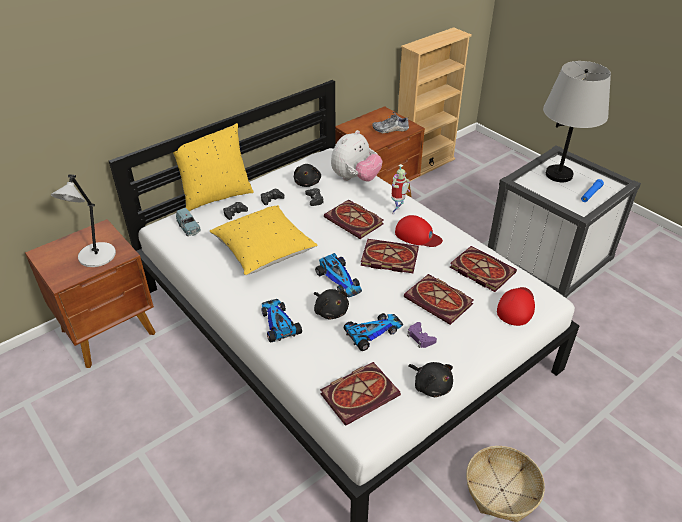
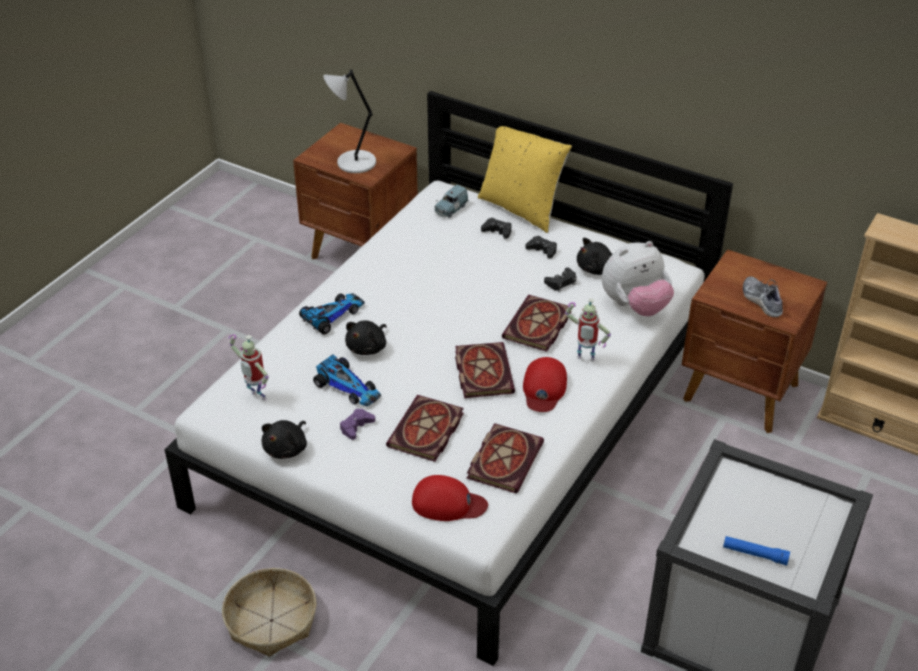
camera: 70 degrees right, 0 degrees up
(264, 251) = (442, 273): yellow pillow -> none
(340, 279) = (422, 341): toy car -> none
(355, 178) = (635, 306): plush toy -> plush toy turned 45 degrees counterclockwise
(360, 393) = (256, 397): book -> toy robot
(559, 174) = (786, 510): grey table lamp -> none

